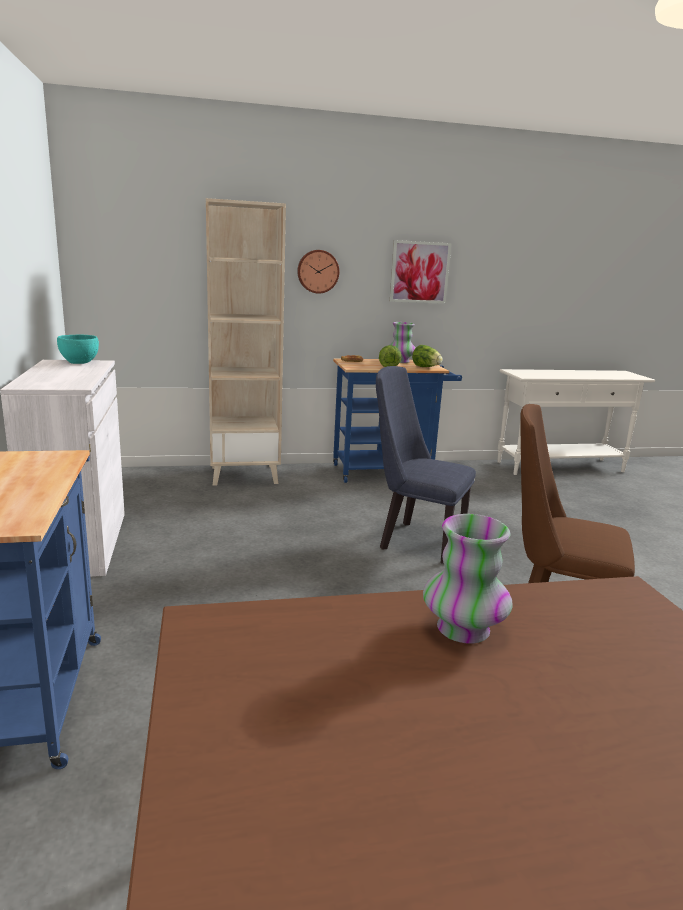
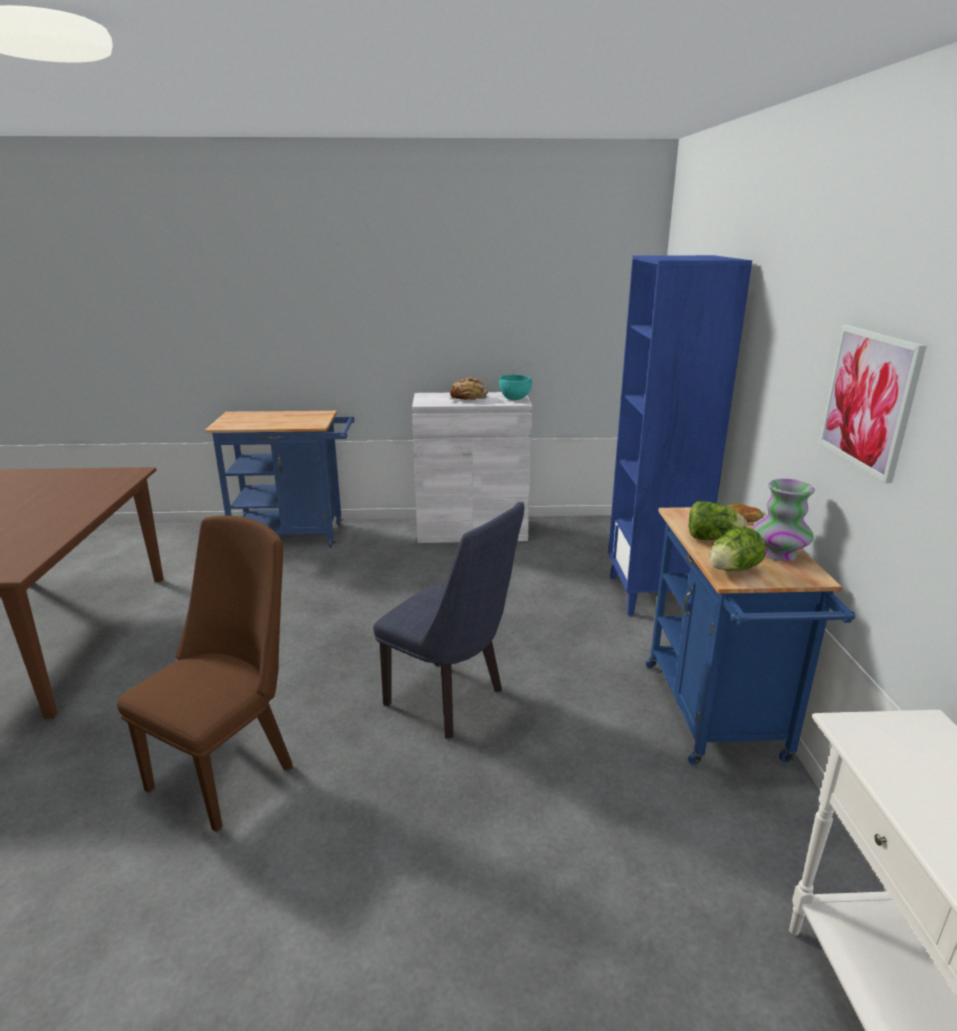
camera: 100 degrees right, 5 degrees up
(63, 373) = (468, 398): none -> bread
(245, 475) = (651, 594): beige bookcase -> blue bookcase
(318, 271) = (770, 364): wall clock -> none
(415, 540) = (452, 701): blue chair -> blue chair turned 90 degrees clockwise
(462, 629) = (52, 517): vase -> none

